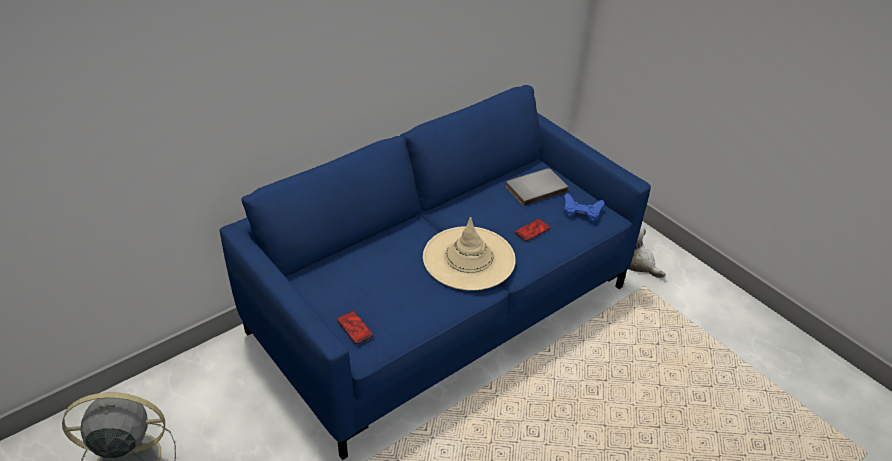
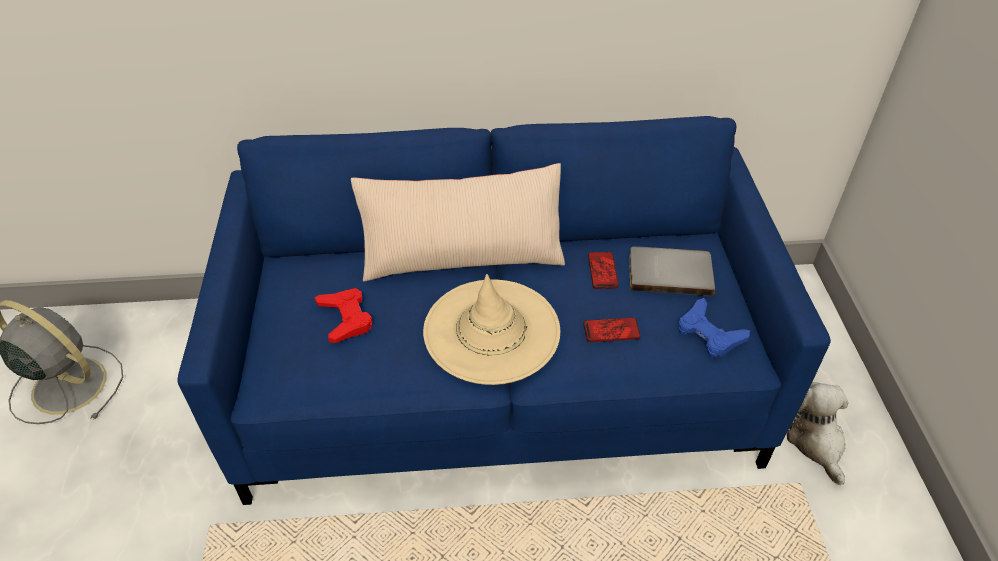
camera: 35 degrees right, 5 degrees up
(354, 328) = (279, 356): phone -> phone (602, 271)
(375, 289) = (345, 318): none -> red game controller
(411, 226) = (462, 256): none -> beige pillow

